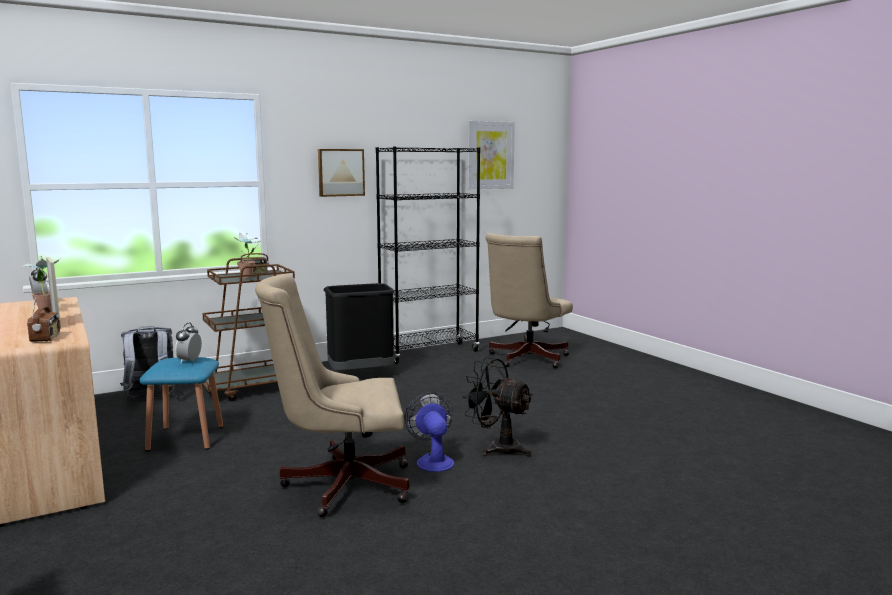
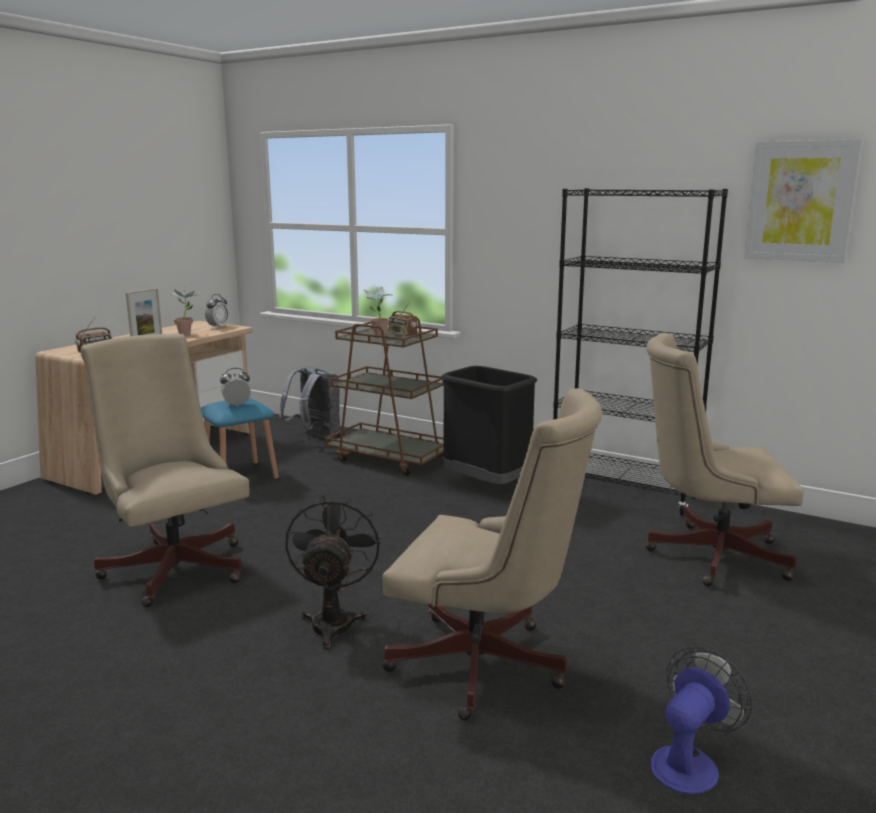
camera: 60 degrees right, 5 degrees up
(340, 172) = (541, 222): picture -> none
(433, 460) = (266, 592): fan -> fan (689, 762)
(588, 424) = (487, 667): none -> beige office chair

